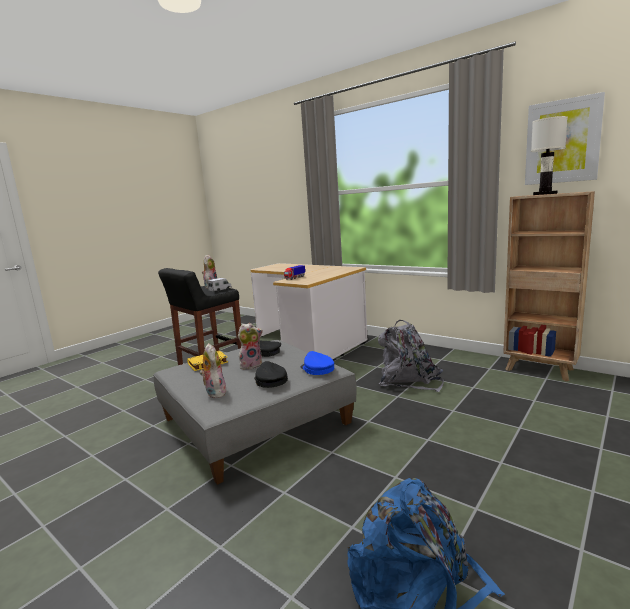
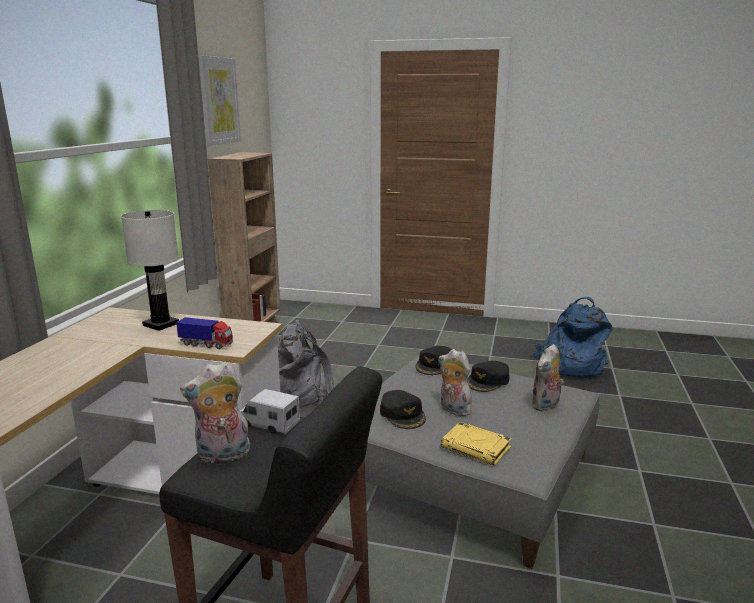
camera: 115 degrees left, 5 degrees up
(317, 368) = (435, 365): blue cap -> black cap
(545, 194) = (240, 155): white table lamp -> white table lamp (160, 324)

